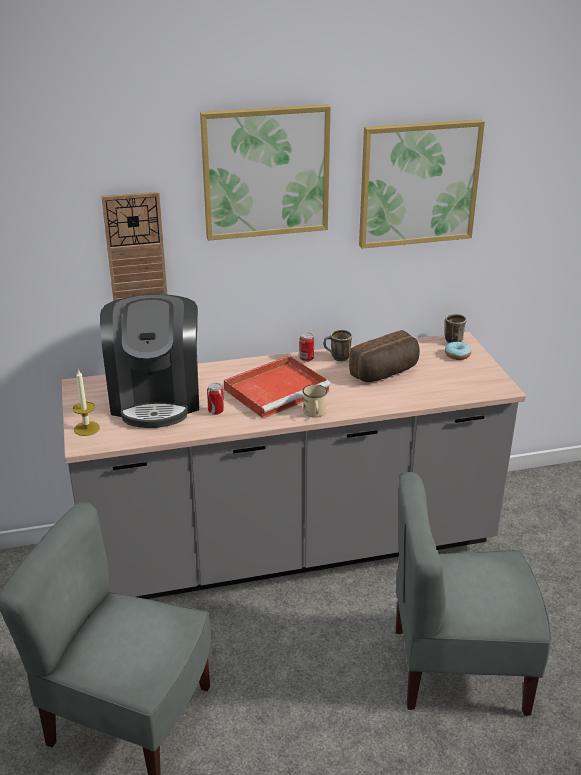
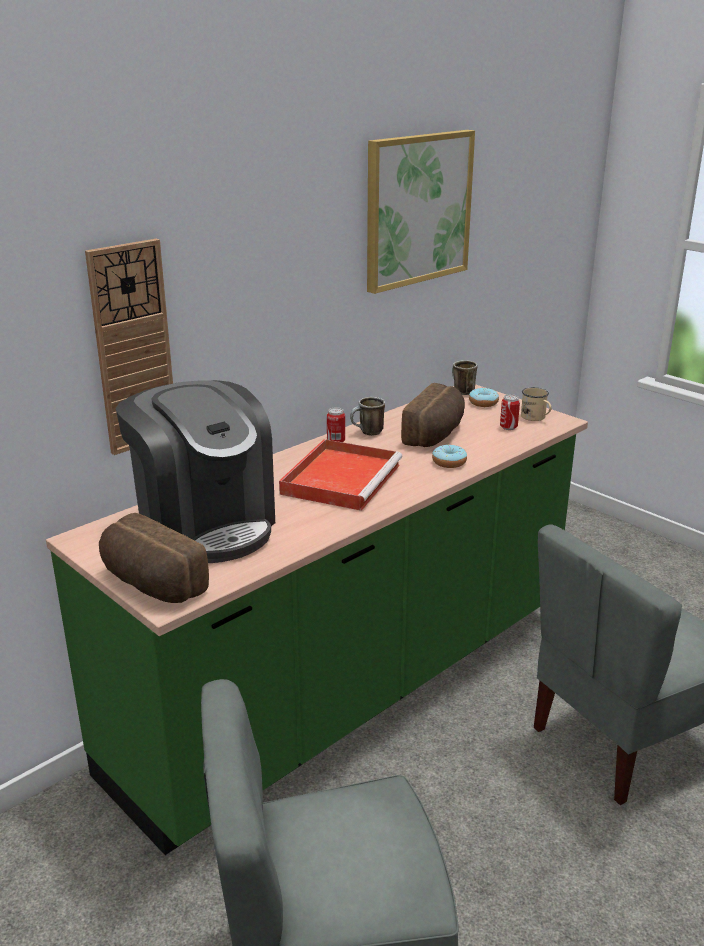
camera: 30 degrees left, 5 degrees down
(86, 428) = (150, 584): candle -> bread
(216, 411) = (297, 518): can -> can (508, 427)
(265, 172) = (274, 203): picture -> none
(290, 550) = (352, 689): grey counter -> green counter
(315, 413) = (412, 490): beige mug -> beige mug (536, 418)
(367, 399) = (449, 462): none -> donut

